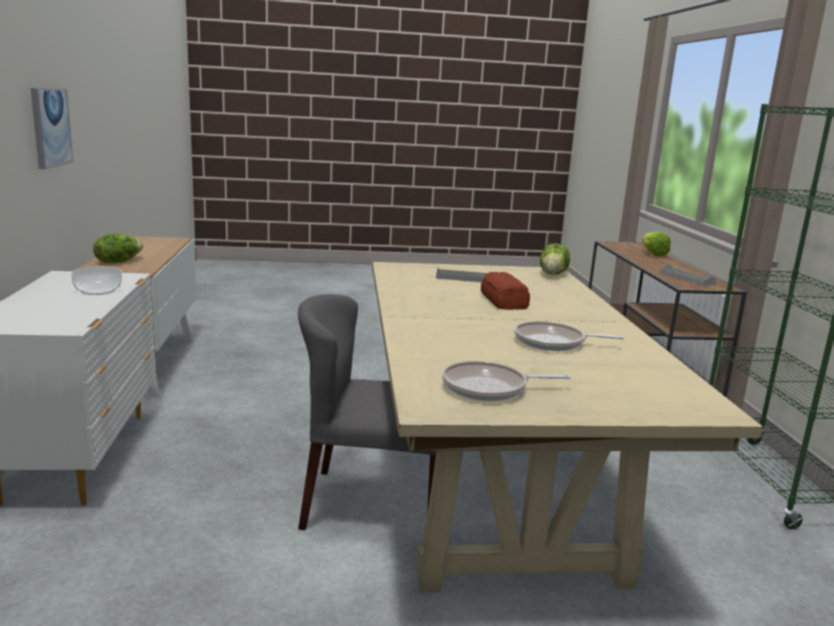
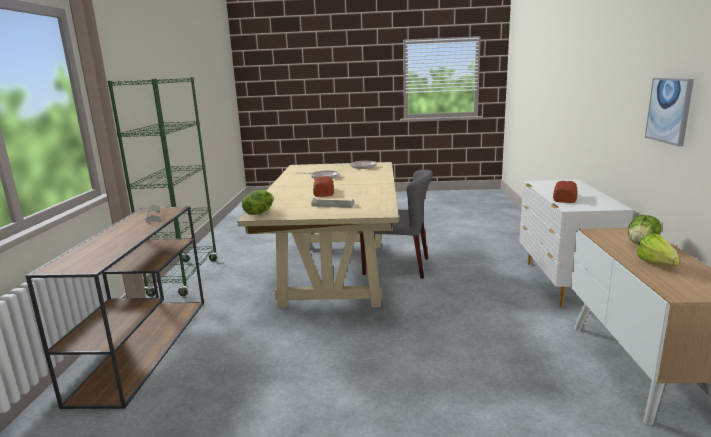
camera: 170 degrees left, 0 degrees up
(97, 290) = (565, 198): bowl -> bread
(652, 253) = (89, 249): lettuce -> lettuce (658, 266)

